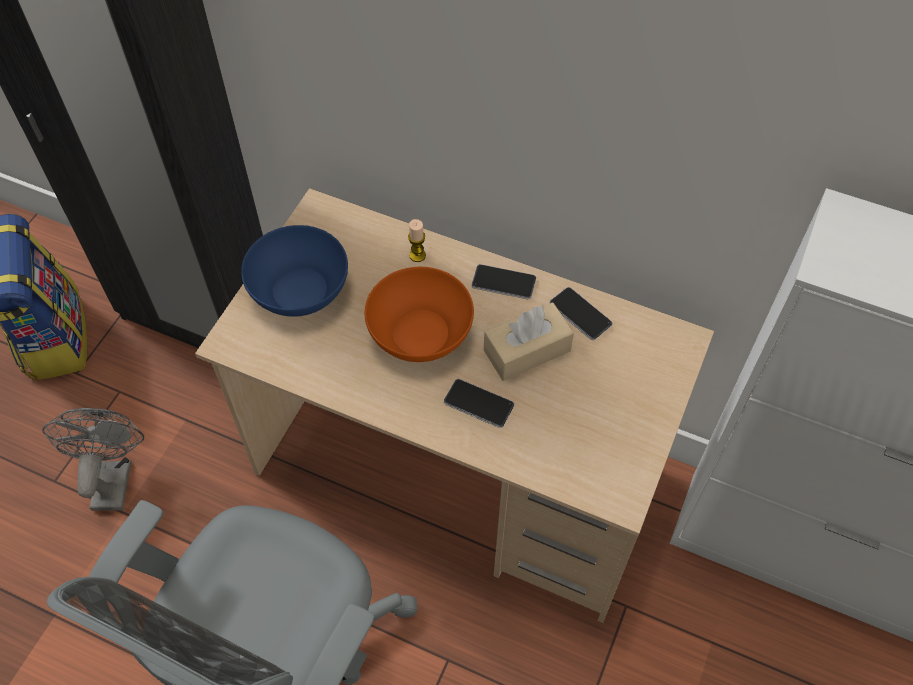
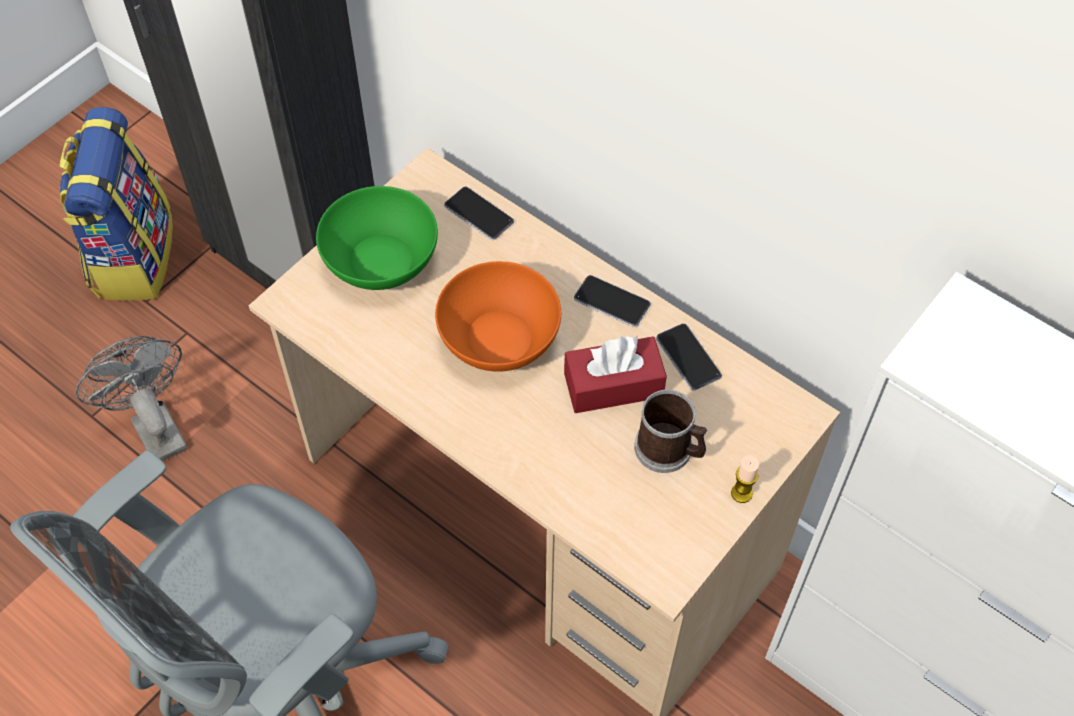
camera: 15 degrees right, 0 degrees up
(112, 477) = (154, 427): grey fan -> grey fan turned 45 degrees counterclockwise
(299, 290) = (381, 260): blue bowl -> green bowl
(417, 255) = (524, 250): candle -> candle (741, 493)
(478, 404) = (539, 432): phone -> phone (478, 214)
(527, 350) = (613, 385): beige tissue box -> red tissue box
(590, 394) = (669, 450): none -> mug

